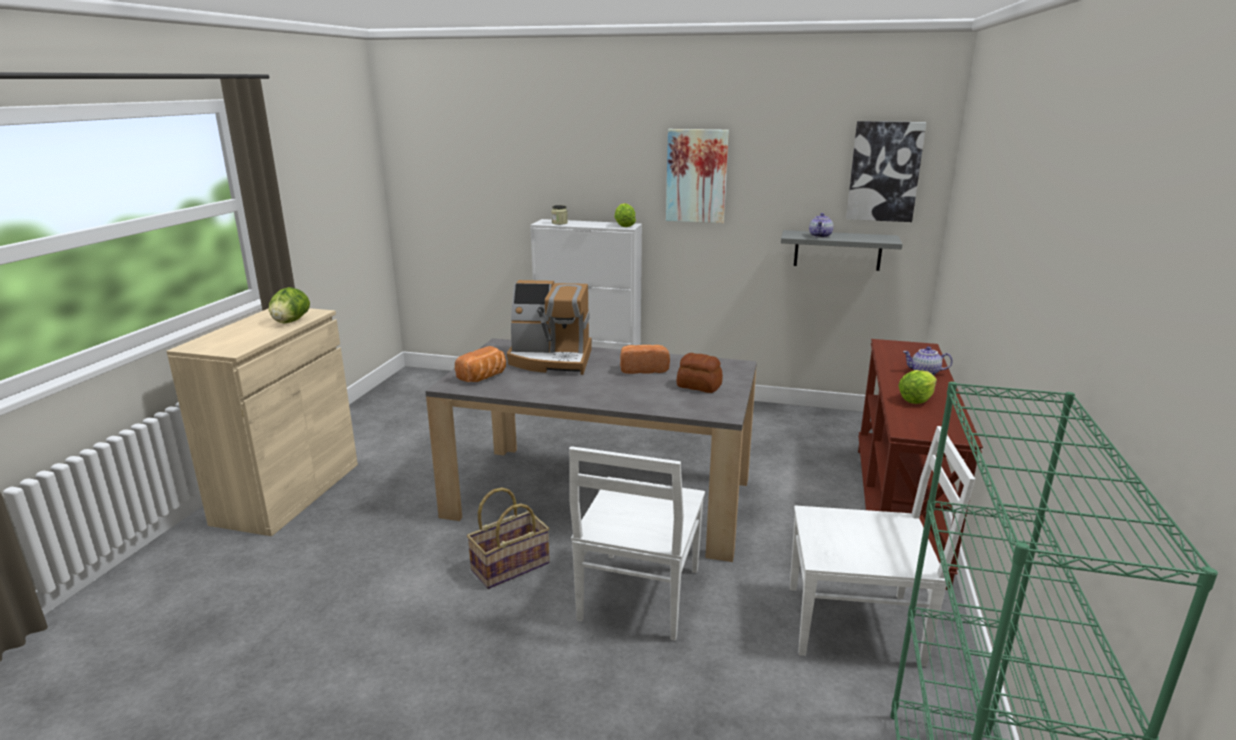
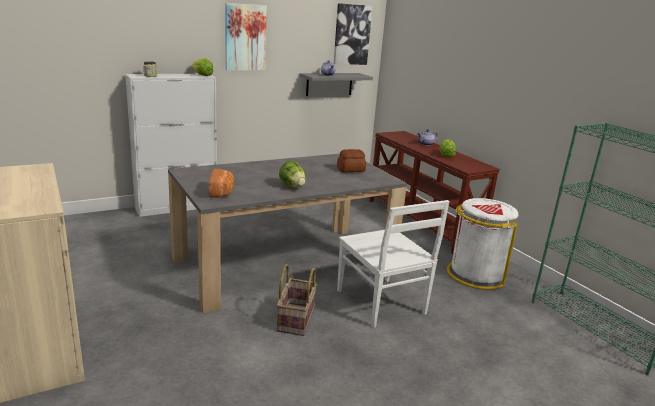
camera: 45 degrees left, 0 degrees up
(290, 322) = (34, 177): lettuce -> lettuce (292, 187)
(551, 360) = (241, 173): coffee machine -> none
(643, 369) = (305, 167): bread -> none
(857, 624) = (475, 274): white chair -> white trash can

